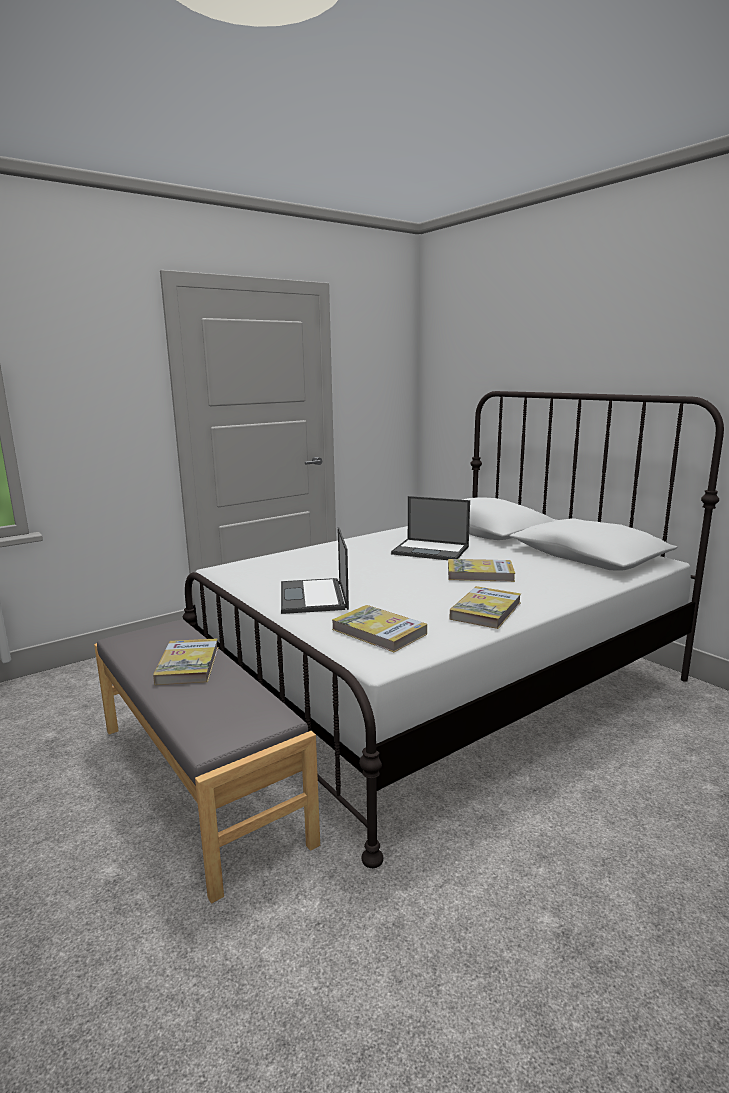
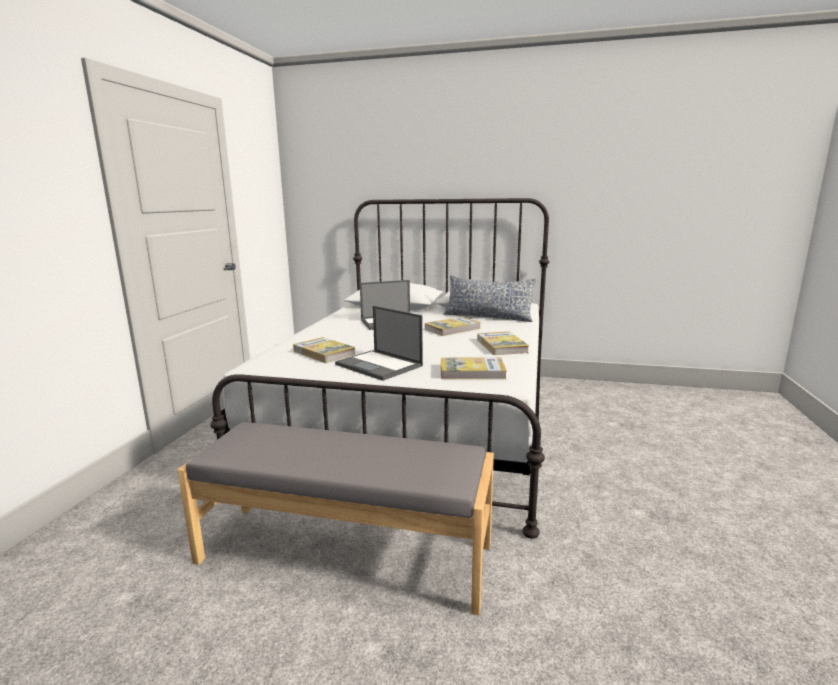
camera: 40 degrees left, 0 degrees up
(188, 665) = (325, 447): book -> book (324, 353)
(562, 568) = (488, 317): none -> pillow

